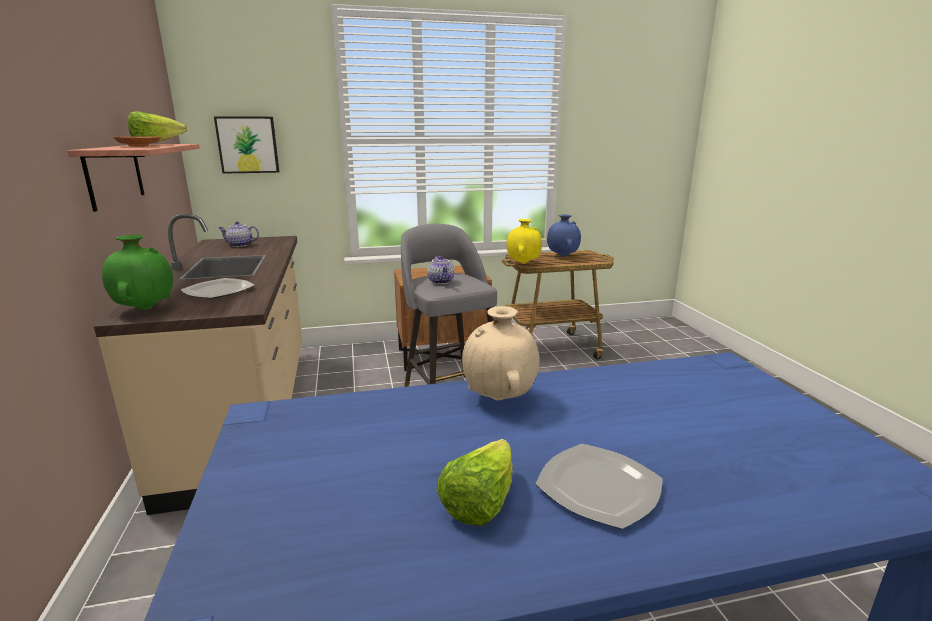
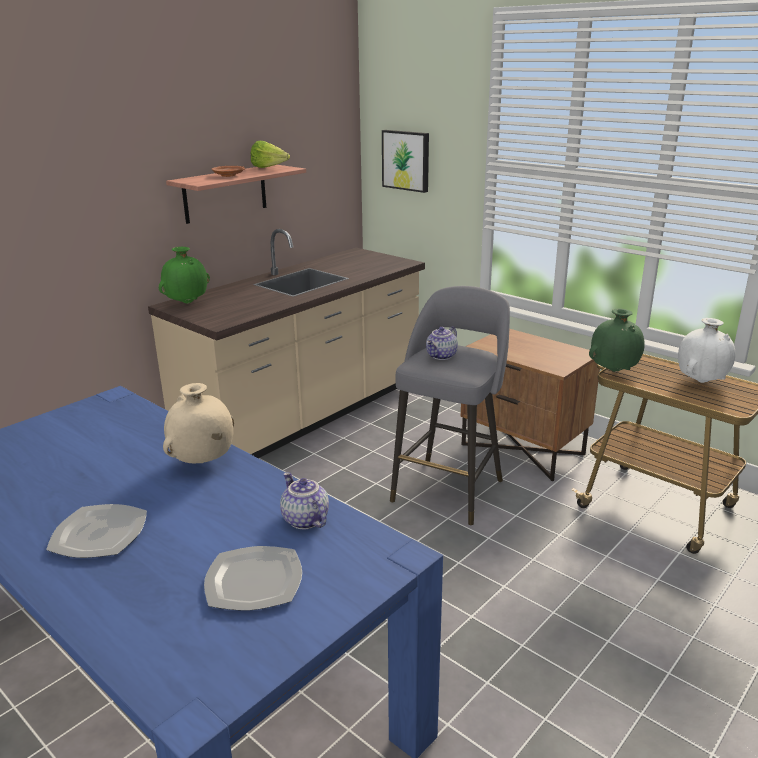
camera: 55 degrees right, 5 degrees up
(218, 291) = (243, 303): plate -> plate (253, 580)
(240, 245) = (360, 261): teapot -> teapot (304, 520)
(479, 502) = (58, 497): lettuce -> none
(523, 263) = (614, 370): yellow vase -> green vase
(562, 256) = (701, 381): blue vase -> white vase

